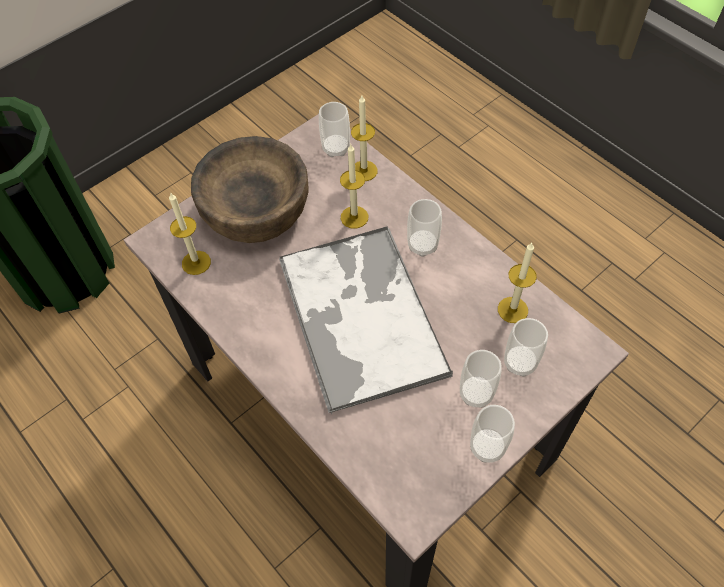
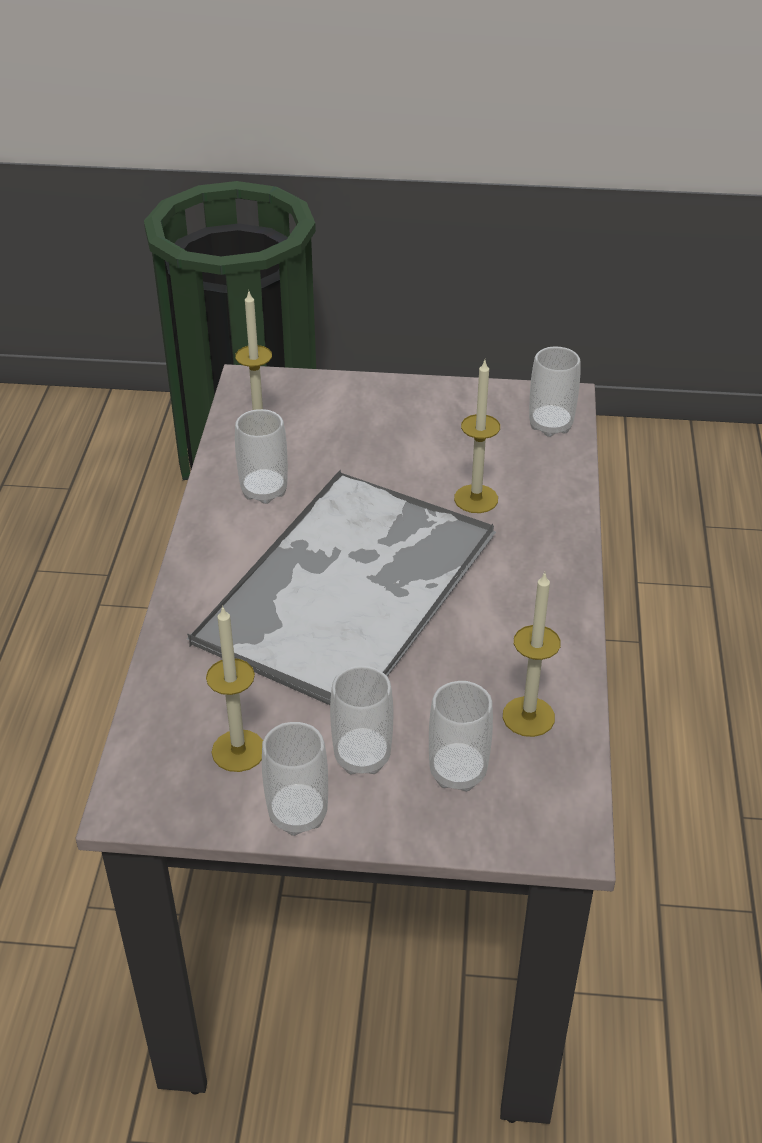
camera: 45 degrees right, 15 degrees down
(255, 210) = (380, 423): brown bowl -> none
(364, 171) = (552, 465): candle -> candle (238, 750)
(422, 245) = (514, 577): cup -> cup (264, 490)

